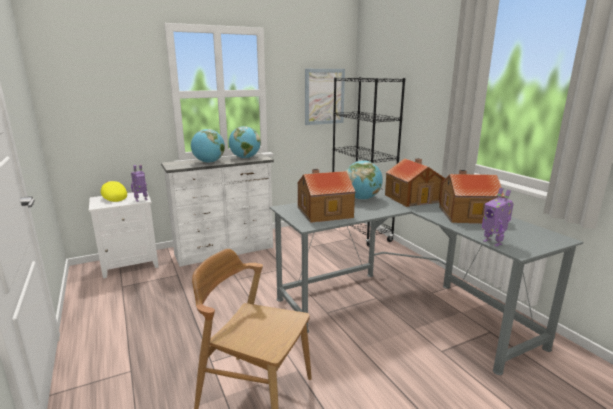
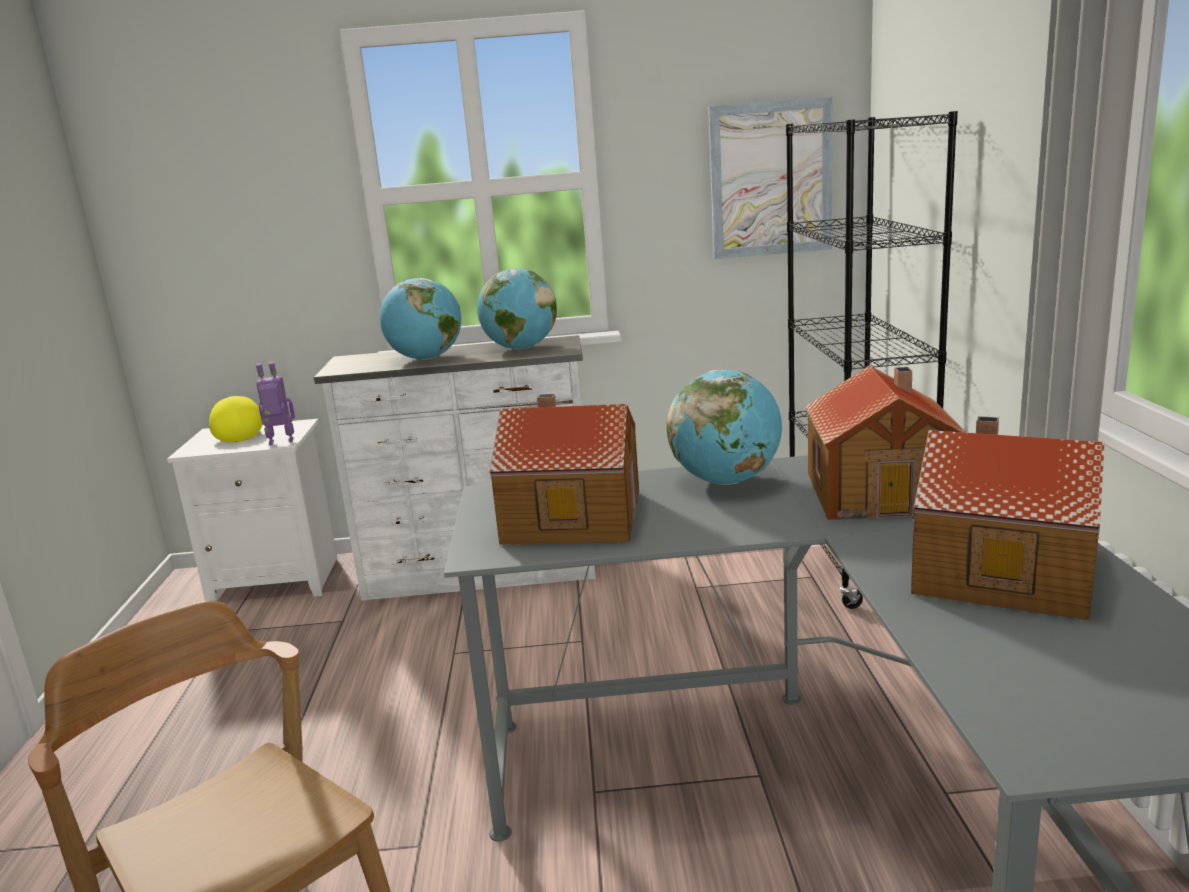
camera: 25 degrees right, 0 degrees up
(493, 242) = (978, 695): toy robot -> none

